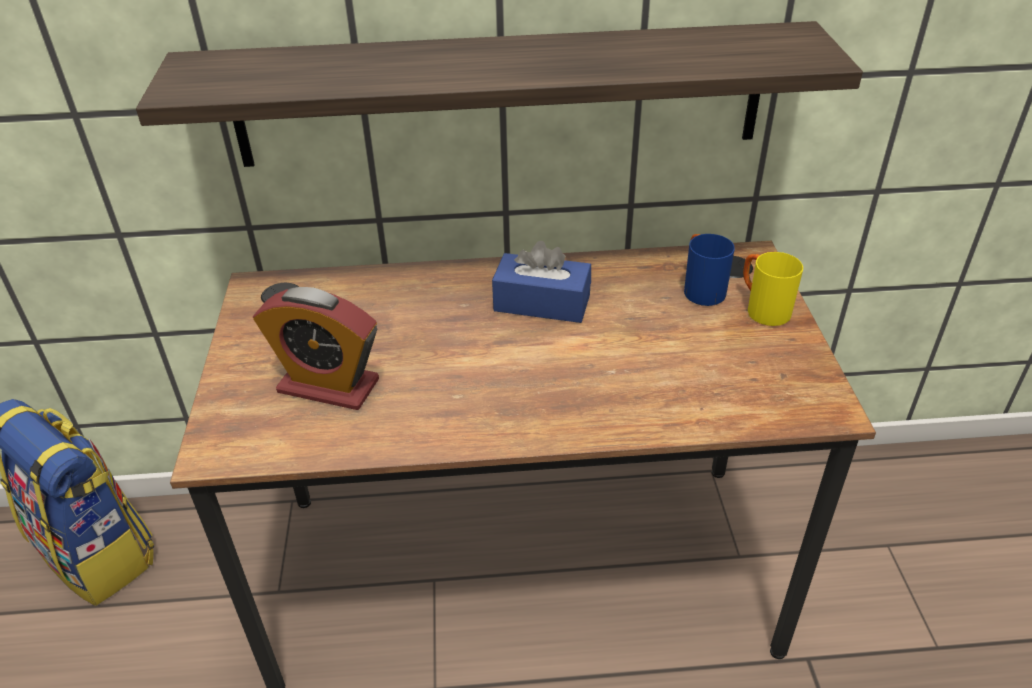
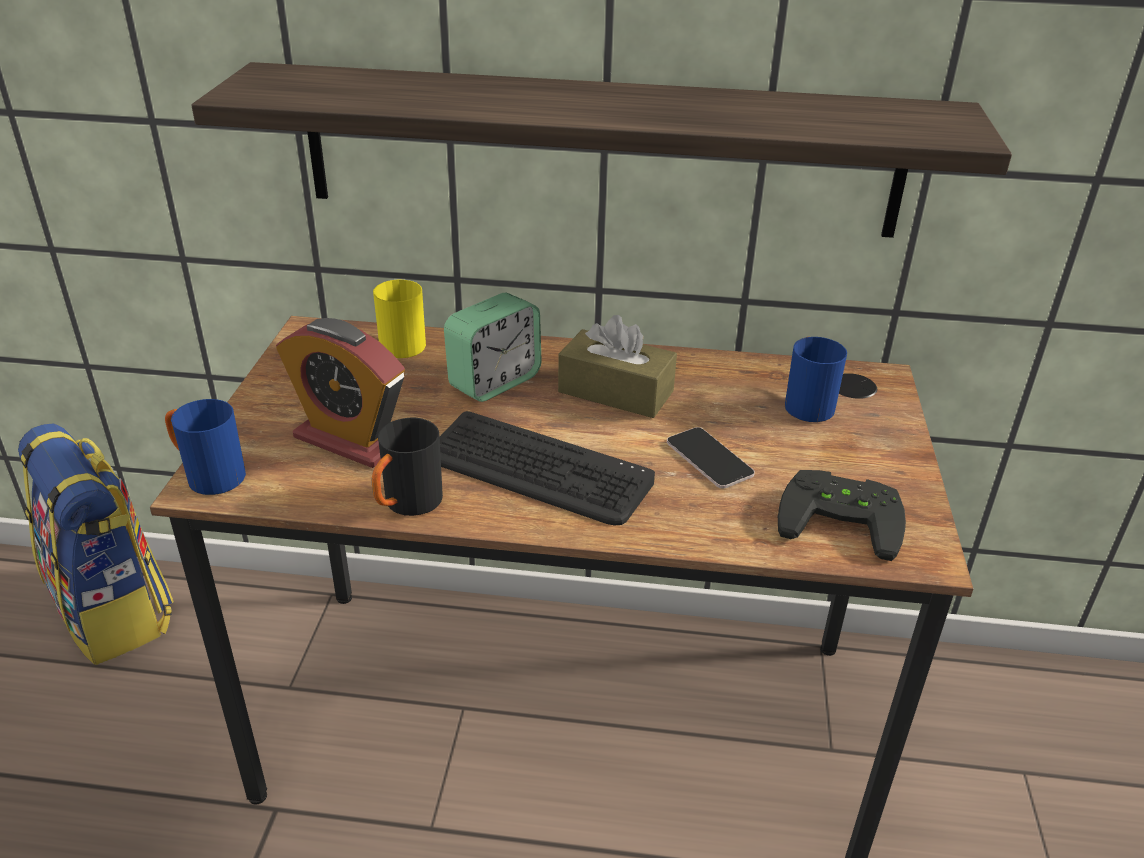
camera: 10 degrees right, 5 degrees down
(212, 442) = (207, 475): none -> blue mug
(399, 440) = (406, 505): none -> black mug
(436, 310) = (494, 382): none -> alarm clock
(500, 388) = (538, 470): none -> keyboard
(542, 303) = (615, 391): blue tissue box -> brown tissue box
(638, 353) = (709, 459): none -> phone
(758, 387) = (841, 516): none -> black game controller
(762, 309) = (873, 434): yellow mug -> yellow mug (400, 342)

